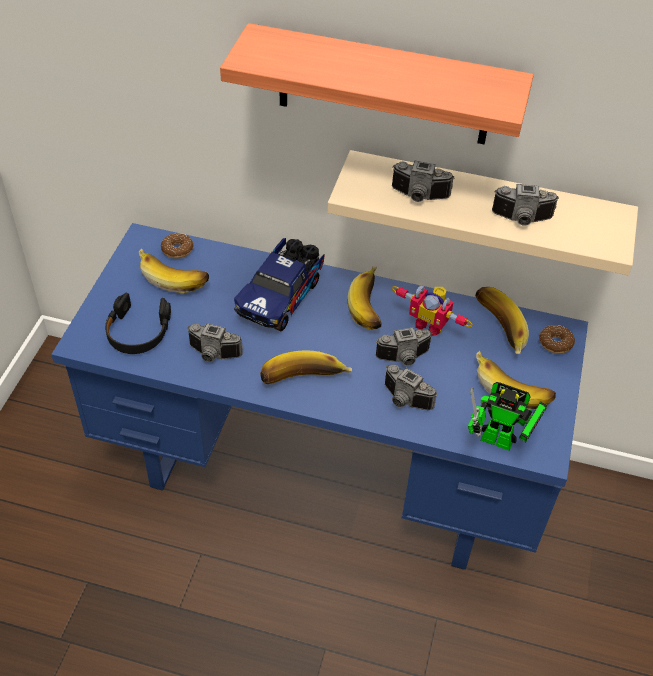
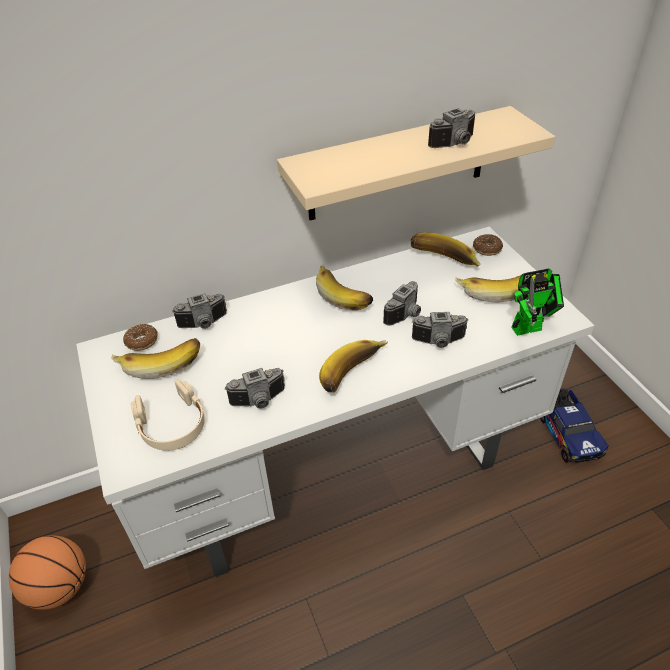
camera: 35 degrees left, 5 degrees down
(42, 414) = (59, 587): none -> basketball
(138, 331) = (172, 424): black headphones -> beige headphones
(282, 295) = (268, 325): toy truck -> toy truck (566, 432)
(322, 475) = (340, 471): blue desk -> white desk
(384, 86) = (297, 76): shelf -> none
(419, 197) = (369, 163): camera -> camera (204, 324)
(430, 324) = (397, 283): toy robot -> none

